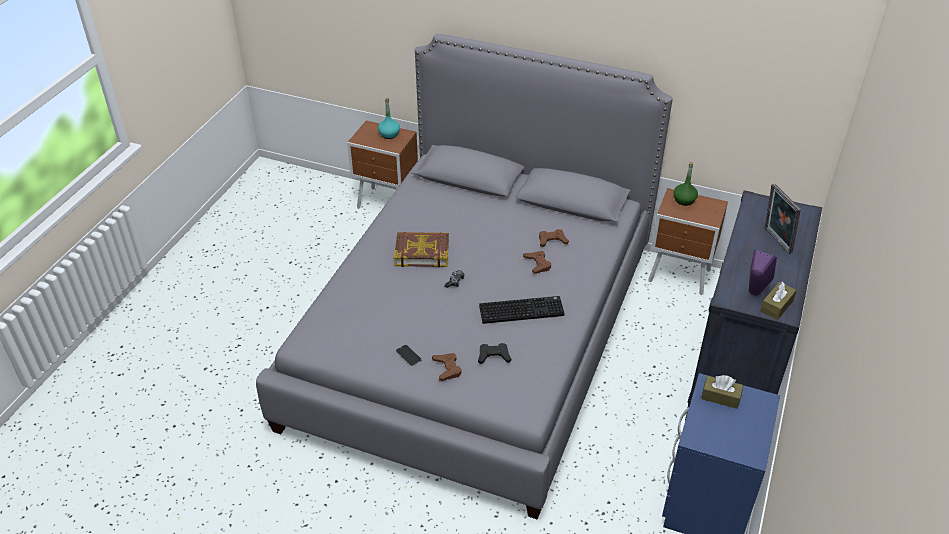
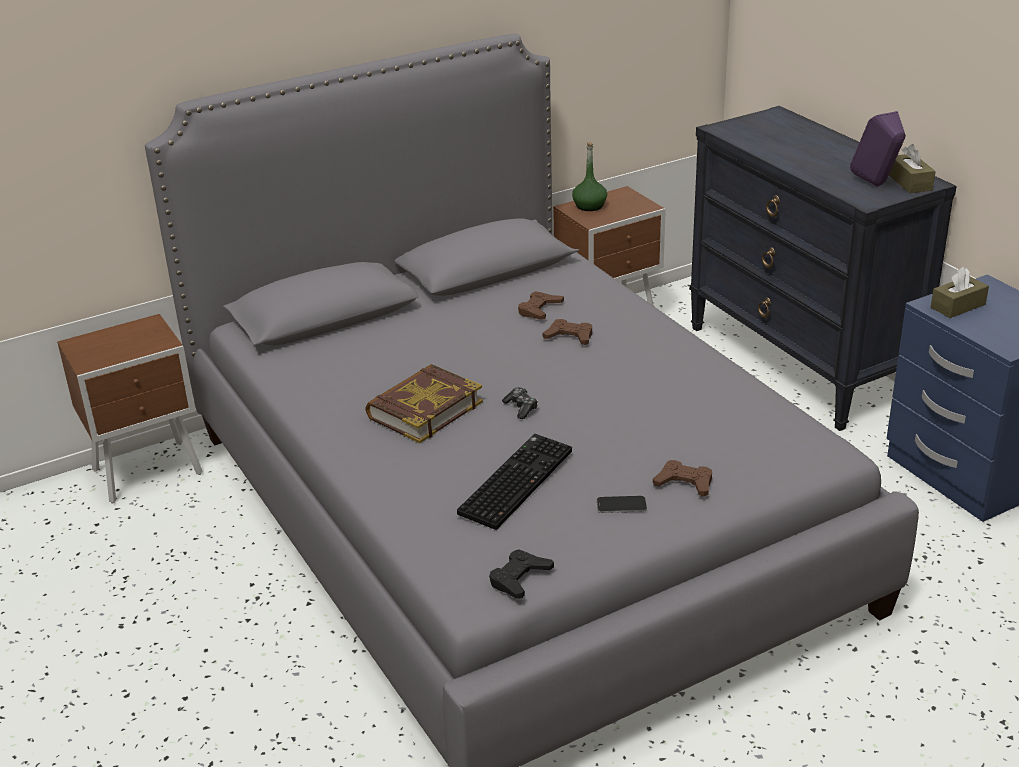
camera: 50 degrees left, 10 degrees down
(389, 134) = (126, 336): turquoise bottle -> none
(493, 356) = (702, 437): black game controller -> black game controller (519, 578)
(522, 310) = (640, 382): keyboard -> keyboard (515, 481)
(775, 241) = (804, 144): picture frame -> none

